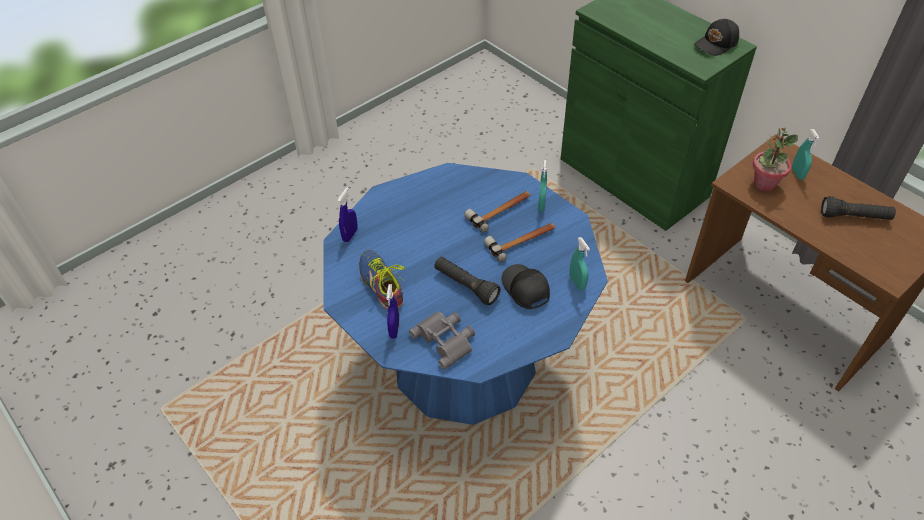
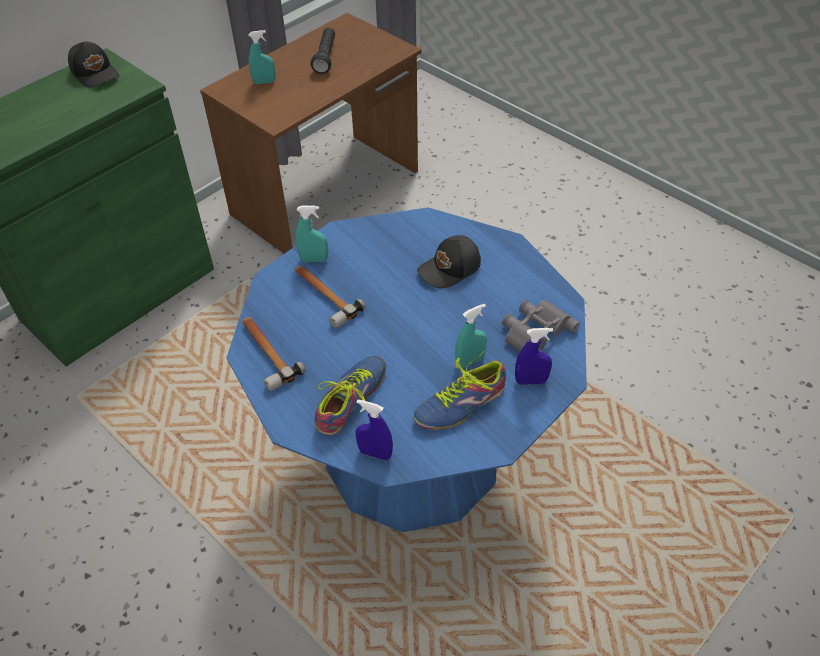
camera: 95 degrees left, 0 degrees up
(398, 224) = (351, 399): none -> shoe
(465, 286) = (452, 320): black flashlight -> none
(522, 241) = (375, 274): hammer -> hammer (266, 353)
(577, 282) = (434, 229): turquoise spray bottle -> turquoise spray bottle (470, 361)
(764, 184) = (278, 103): potted plant -> none

